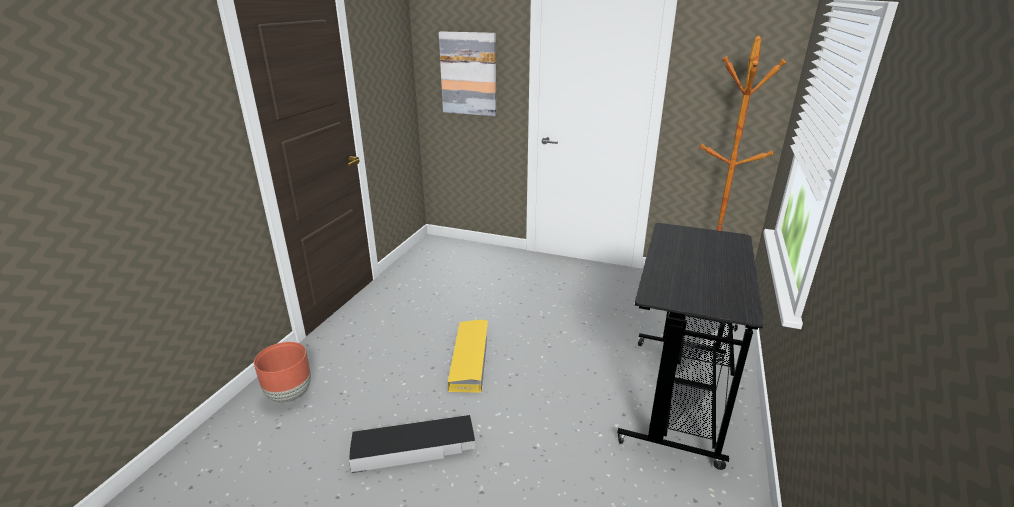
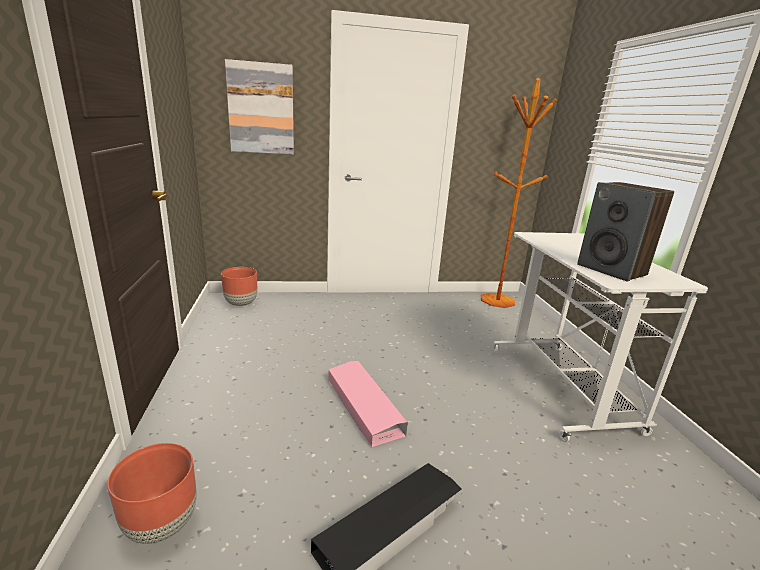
camera: 30 degrees left, 5 degrees down
(444, 248) = (241, 303): none -> brown planter
(470, 359) = (364, 405): yellow storage box -> pink storage box
(675, 398) = (561, 388): black desk -> white desk
(681, 284) = (612, 270): none -> speaker

